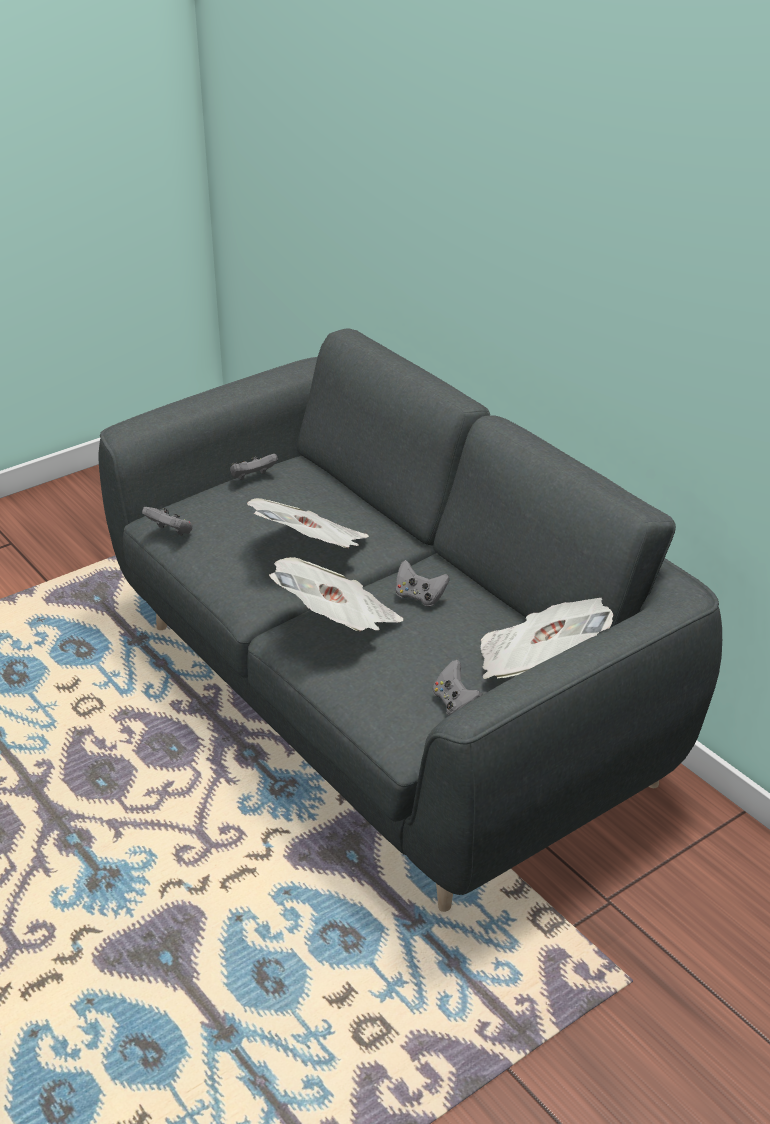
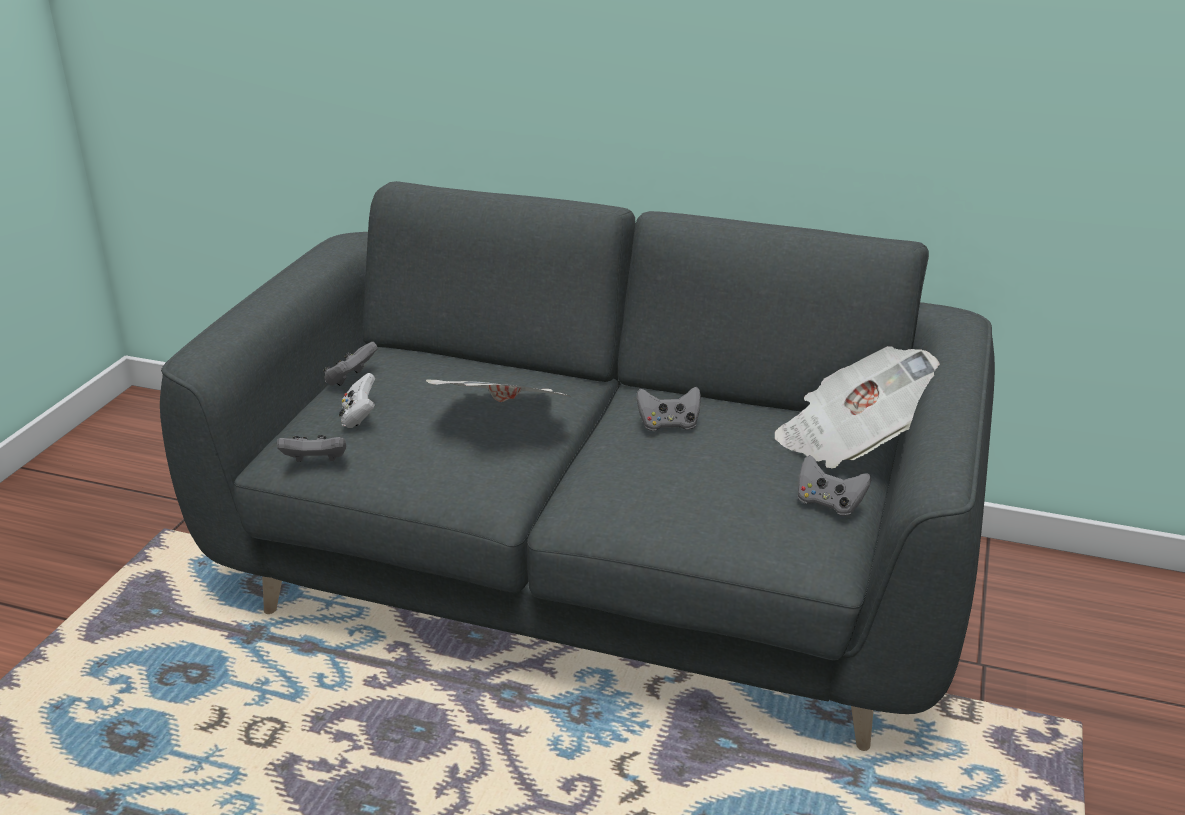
camera: 35 degrees left, 5 degrees down
(226, 509) = (359, 417): none -> white game controller
(338, 623) = (621, 477): newspaper -> none

